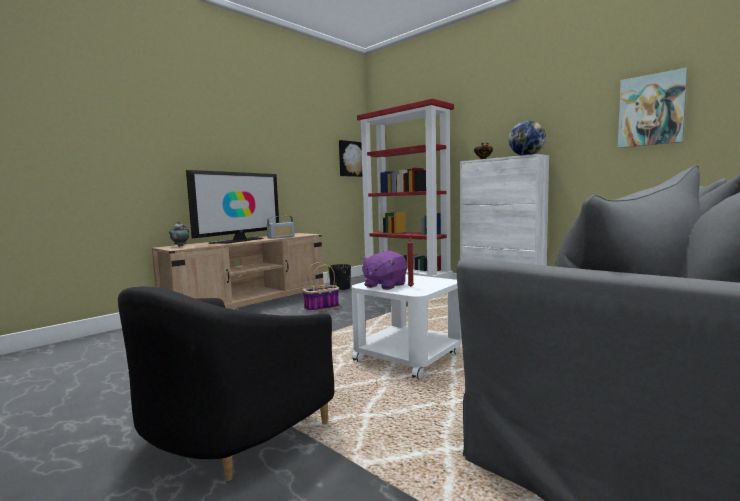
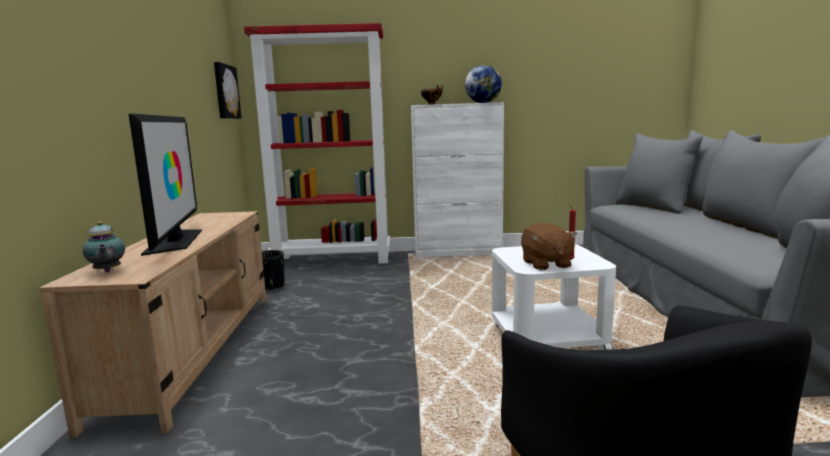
camera: 45 degrees left, 5 degrees up
(281, 237) = (223, 224): radio -> none
(321, 308) = (316, 318): basket -> none
(384, 285) = (545, 264): purple plush toy -> brown plush toy
(651, 110) = (583, 68): picture -> none

